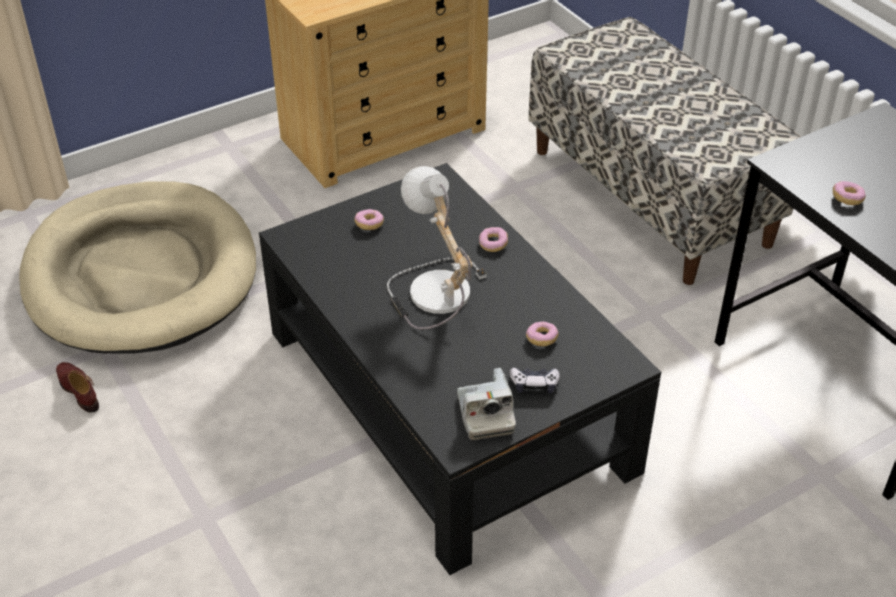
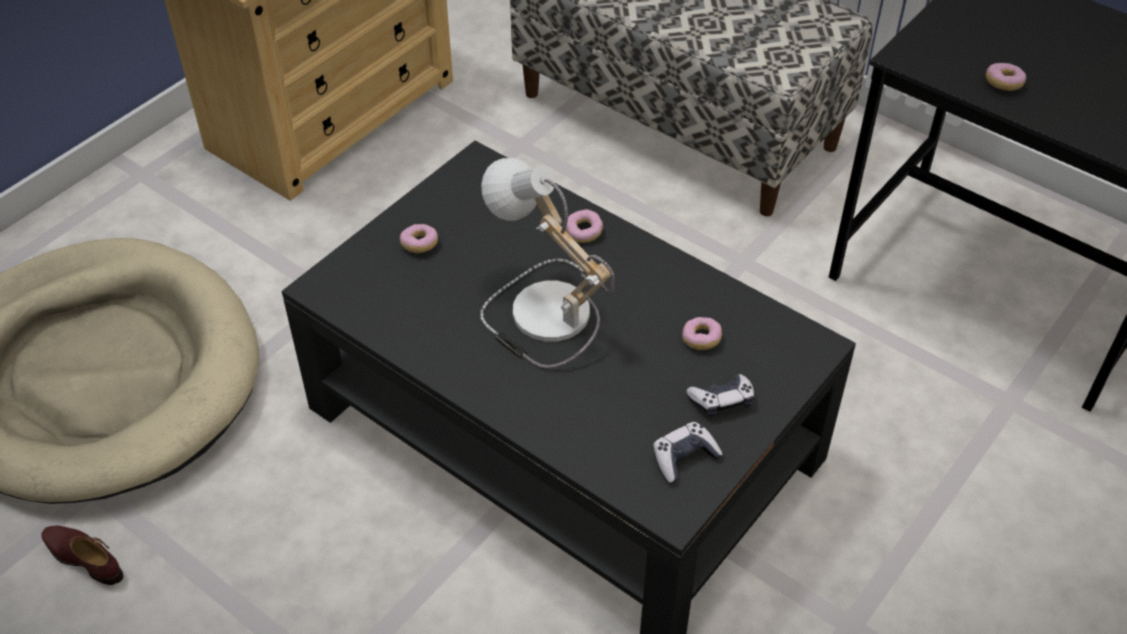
camera: 20 degrees left, 5 degrees up
(485, 415) = (684, 458): camera -> game controller

